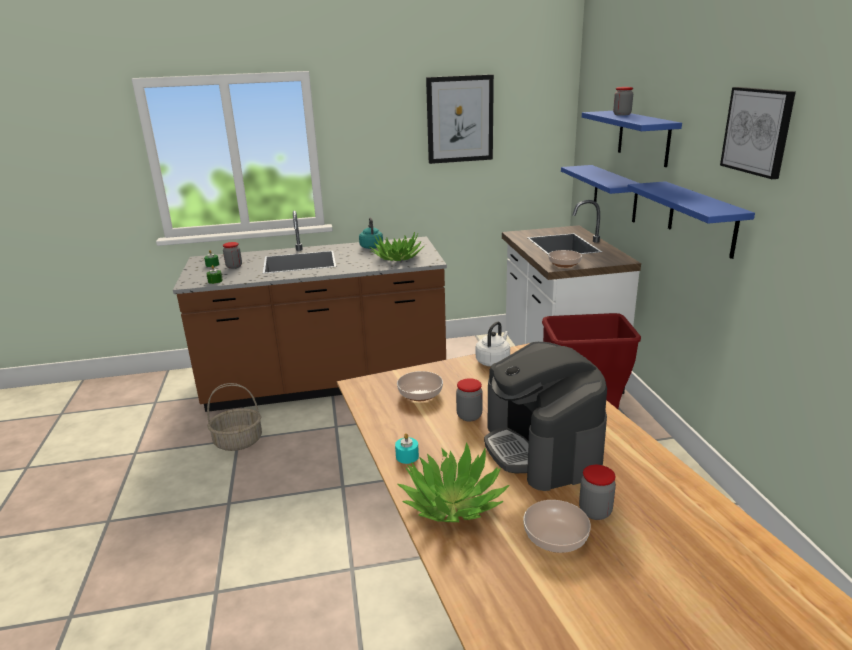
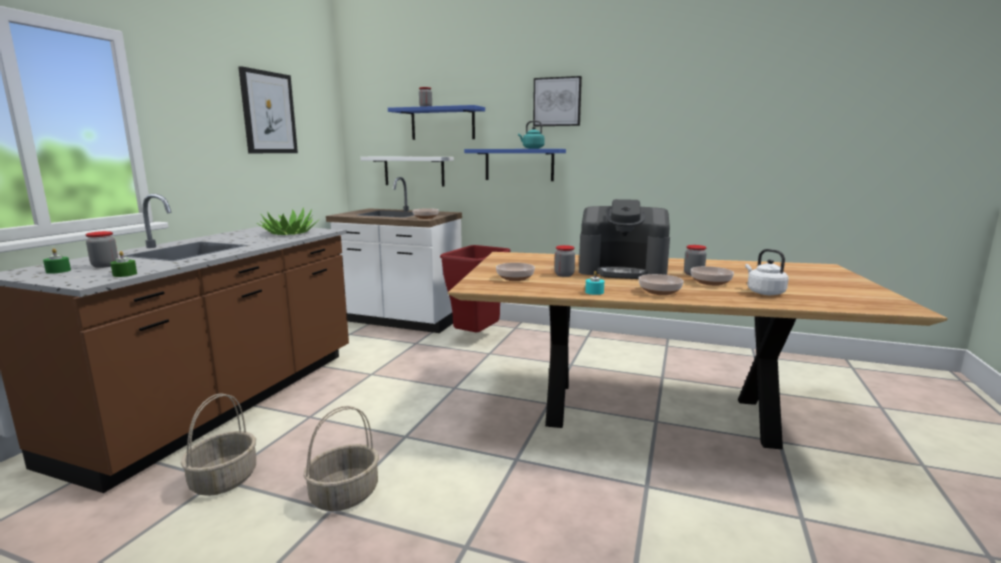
camera: 60 degrees left, 10 degrees down
(248, 499) = (345, 494): none -> basket
(371, 246) = (236, 234): turquoise kettle -> turquoise kettle (532, 148)
(452, 502) = (659, 292): potted plant -> bowl
(493, 361) = (501, 260): white kettle -> white kettle (764, 292)
(615, 193) = (414, 171): blue shelf -> white shelf

